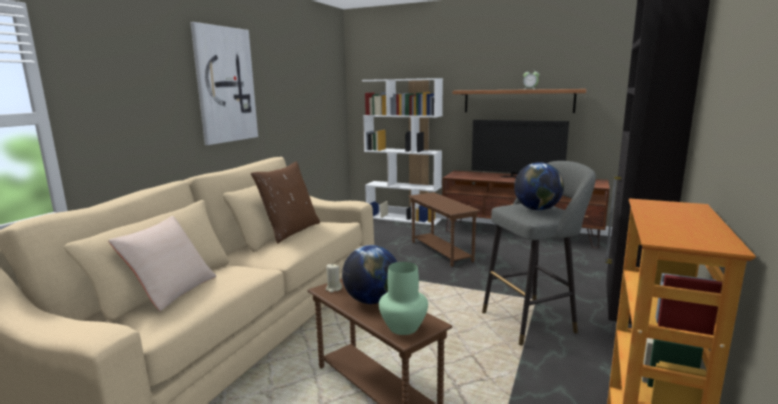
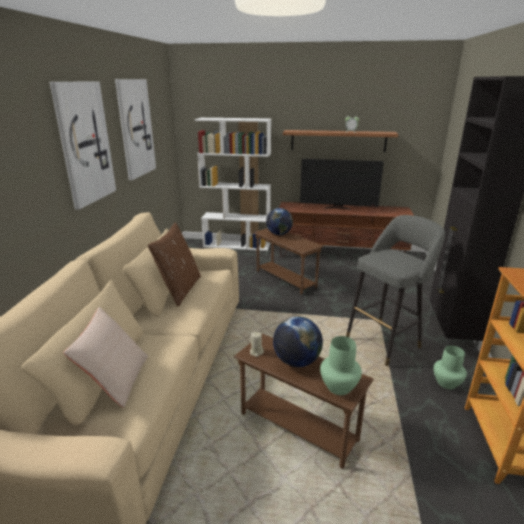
camera: 15 degrees left, 10 degrees up
(292, 82) = (135, 128): none -> picture
(537, 209) = (398, 259): globe -> globe (279, 234)
(595, 373) = (447, 383): none -> green vase

